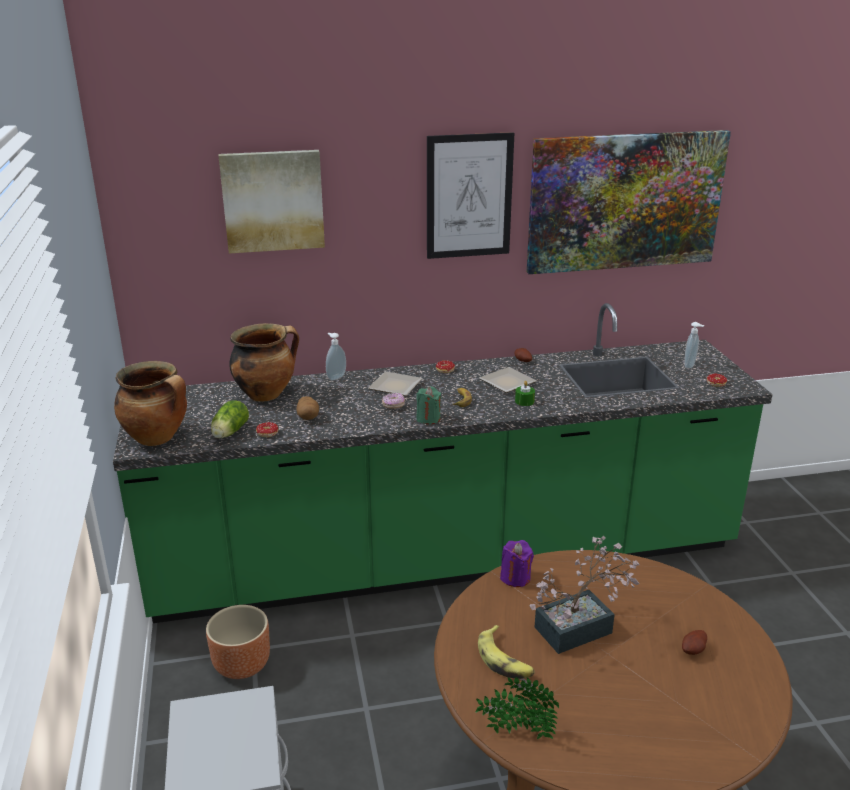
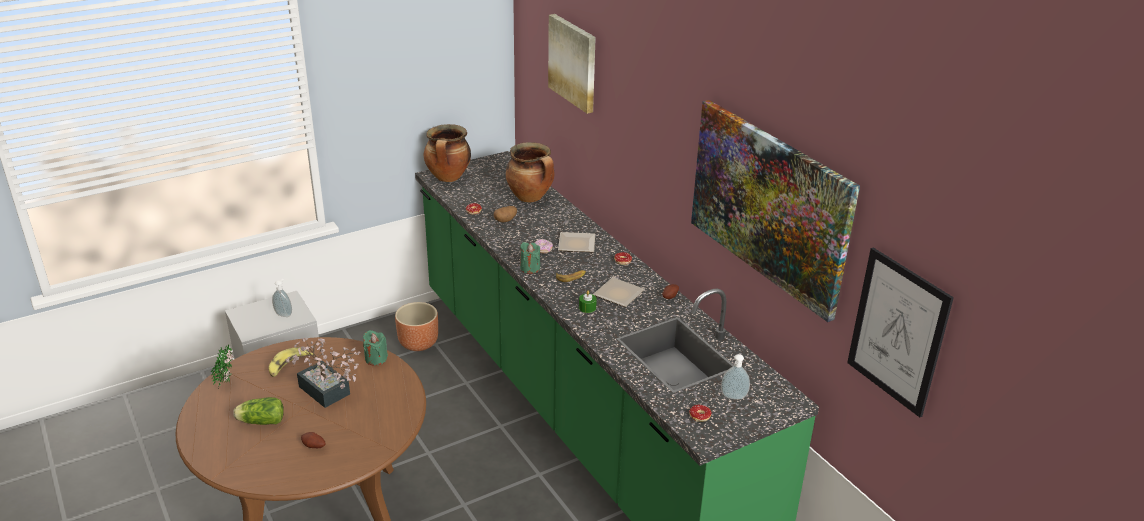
camera: 70 degrees right, 5 degrees up
(229, 433) = (467, 198): lettuce -> lettuce (260, 421)
(335, 377) = (576, 217): soap dispenser -> soap dispenser (284, 314)
(469, 196) = (667, 126): picture -> picture (897, 332)
(515, 578) = (376, 359): purple candle -> green candle

